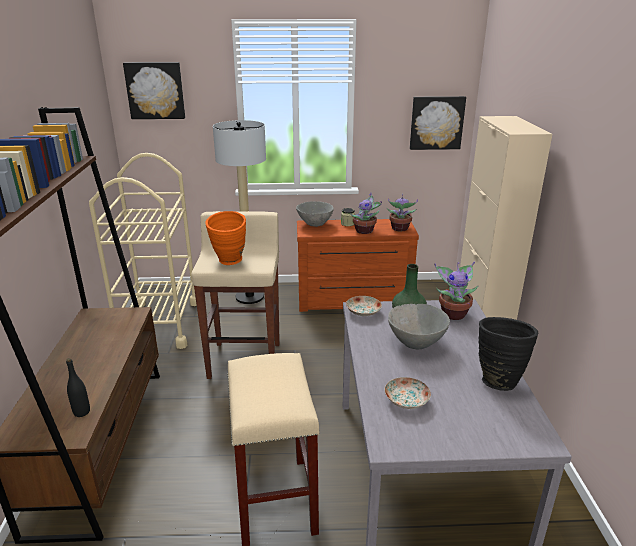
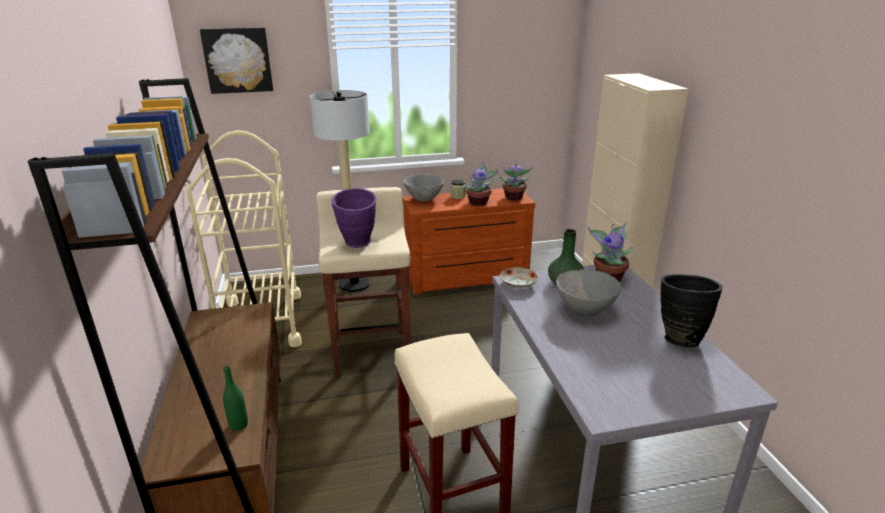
camera: 10 degrees left, 0 degrees up
(82, 412) = (238, 425): black bottle -> green bottle
(229, 262) = (358, 245): orange vase -> purple vase
(407, 400) = (601, 368): plate -> none
(436, 122) = (541, 85): picture -> none

